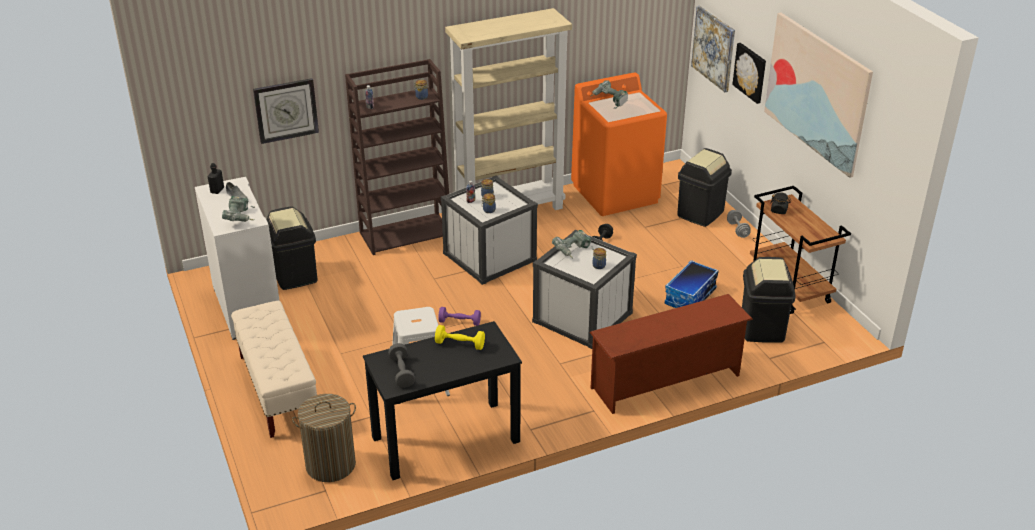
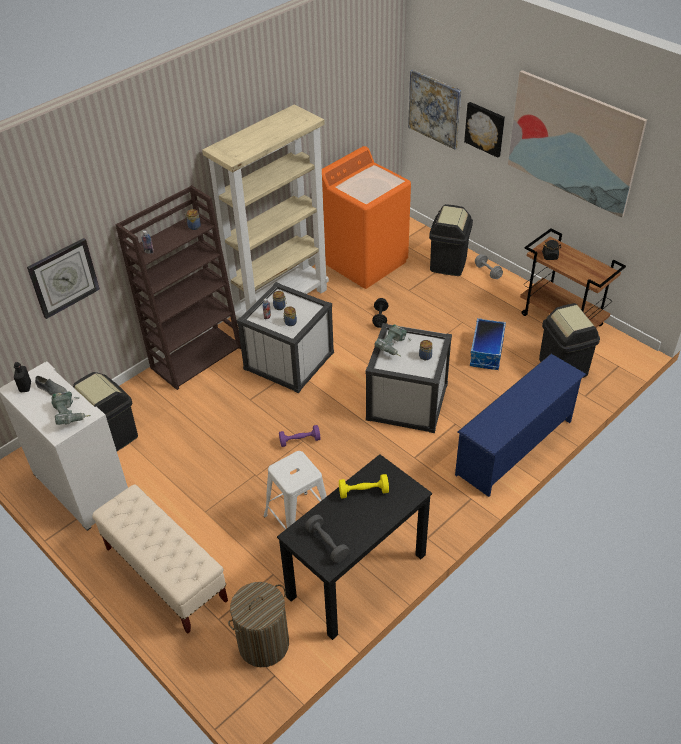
camera: 20 degrees left, 10 degrees up
(609, 101) = (353, 181): power drill -> none
(666, 382) = (515, 448): brown shoe rack -> blue shoe rack

